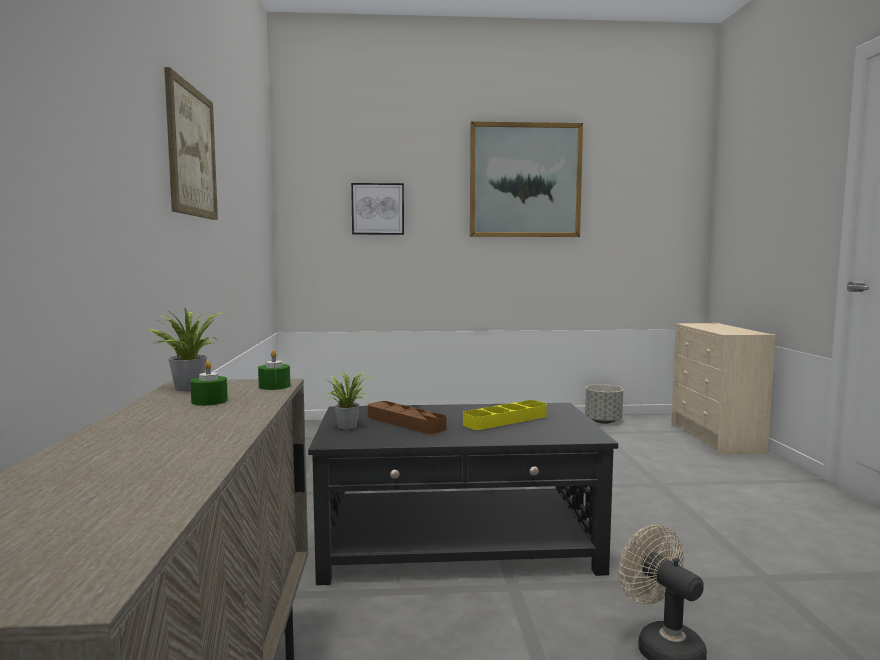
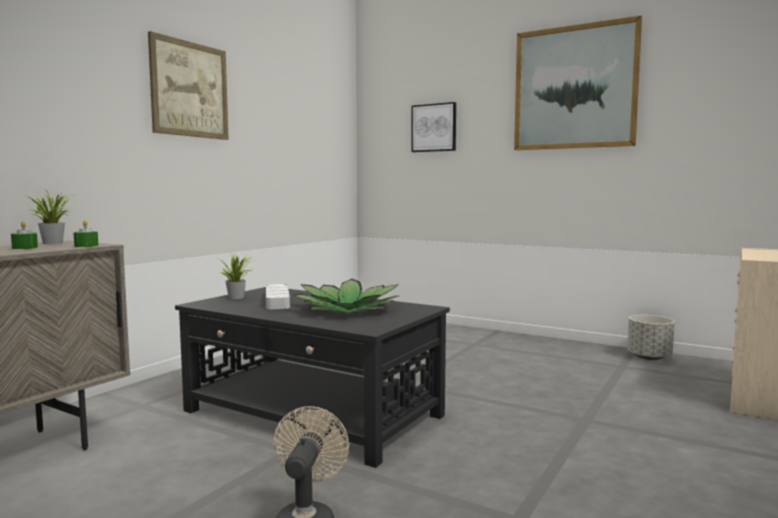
camera: 35 degrees right, 0 degrees up
(405, 422) = (277, 301): brown tray -> grey tray
(505, 420) = (348, 310): yellow tray -> potted plant

